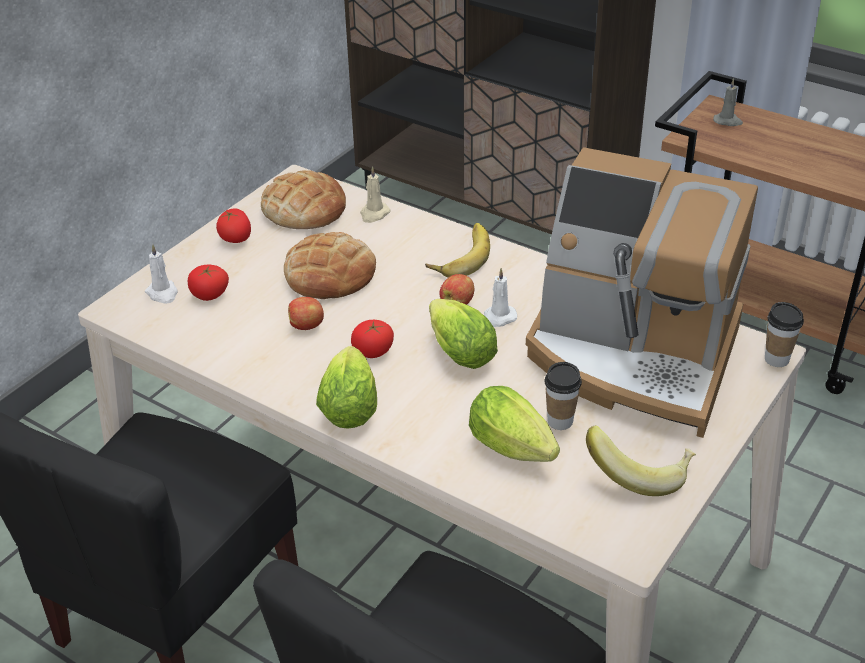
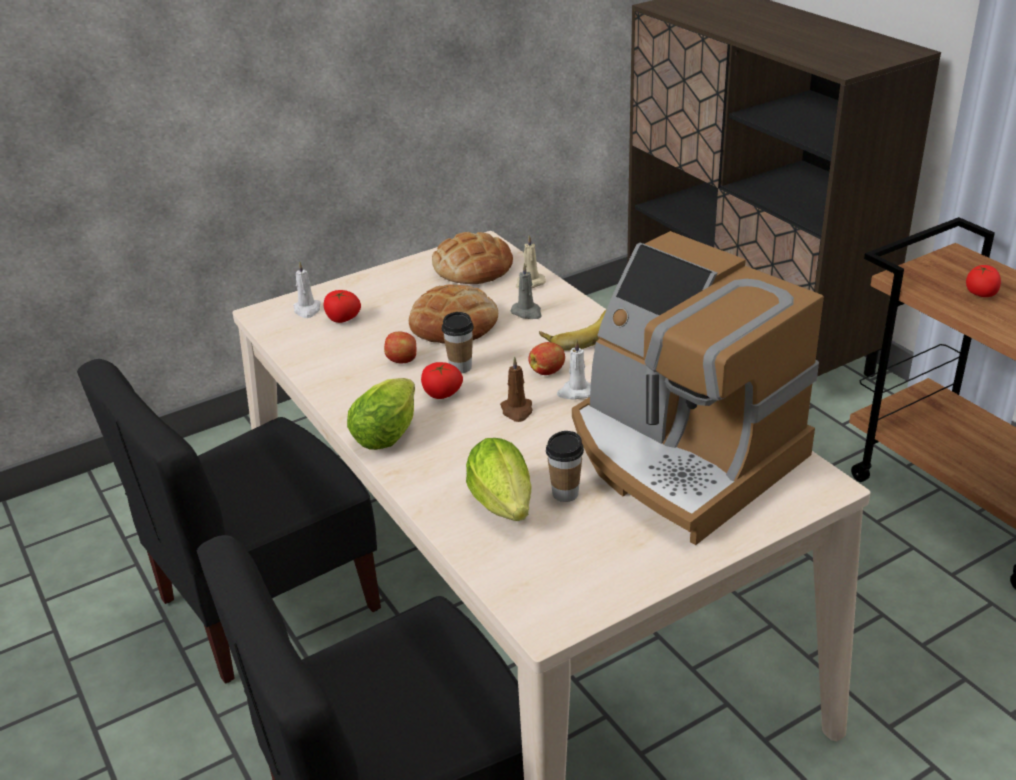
camera: 25 degrees right, 5 degrees down
(236, 239) = (397, 280): tomato -> tomato (980, 294)
(457, 351) = (517, 411): lettuce -> brown candle
(639, 473) = (607, 559): banana -> none
(728, 121) = (957, 270): grey candle -> grey candle (527, 313)
(776, 359) = (829, 494): cup -> cup (460, 367)

